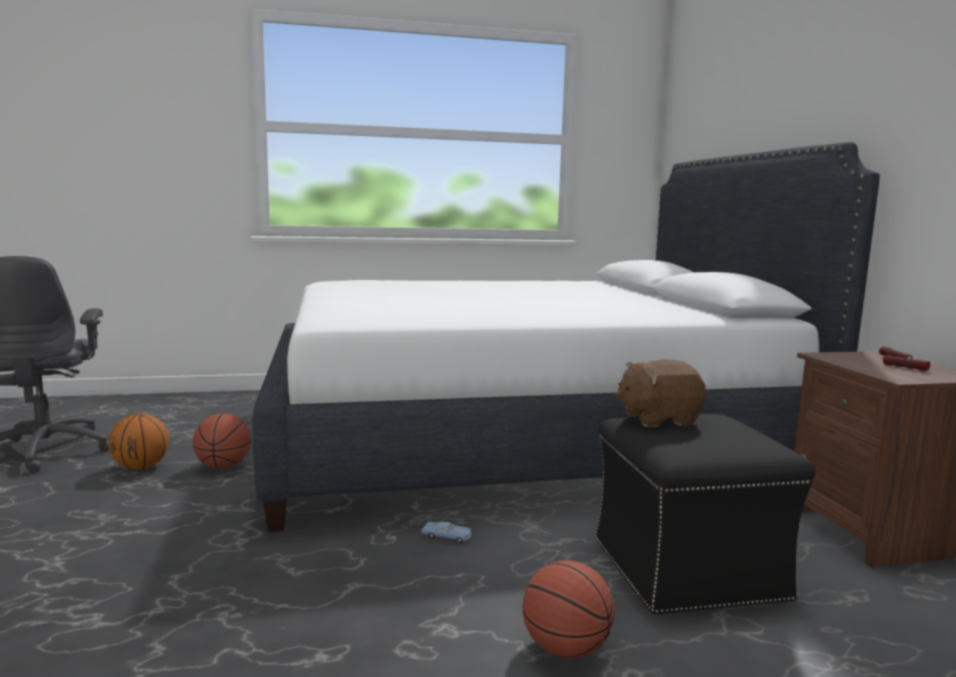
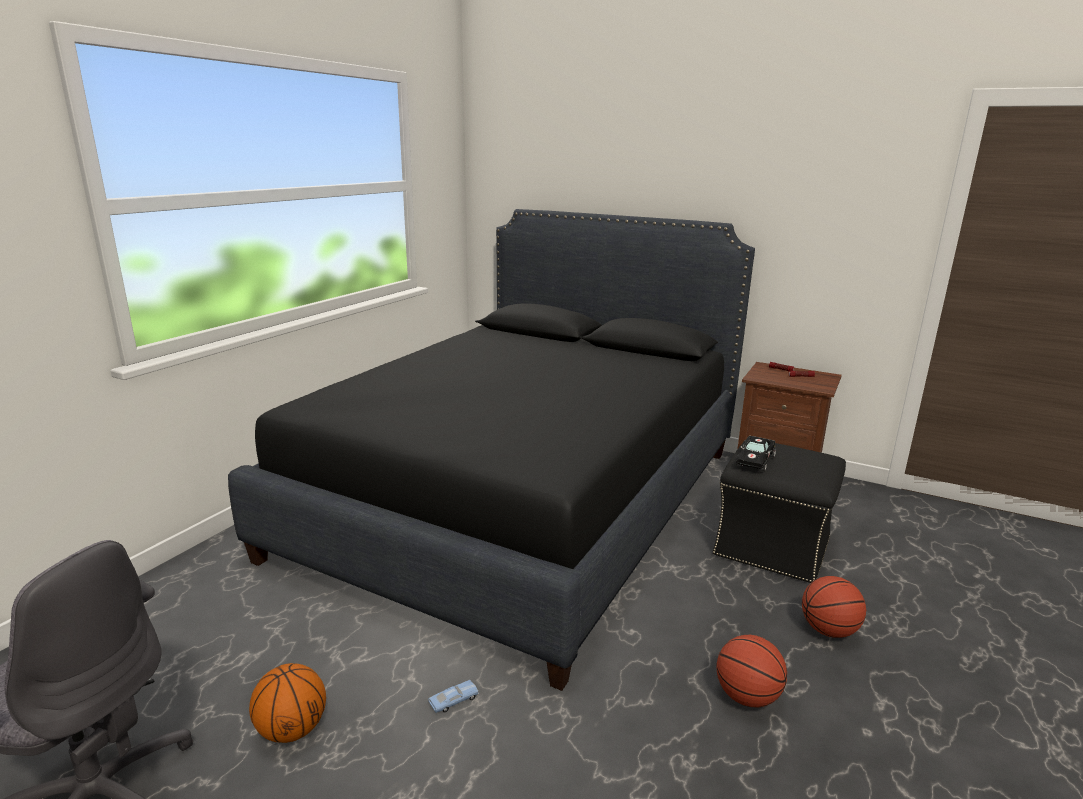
camera: 50 degrees left, 10 degrees up
(223, 466) = (372, 669): basketball -> basketball (747, 696)
(446, 537) = (655, 607): blue toy car -> blue toy car (454, 701)
(521, 441) = (524, 500): white bed -> black bed
(658, 419) = (755, 460): brown plush toy -> black toy car

